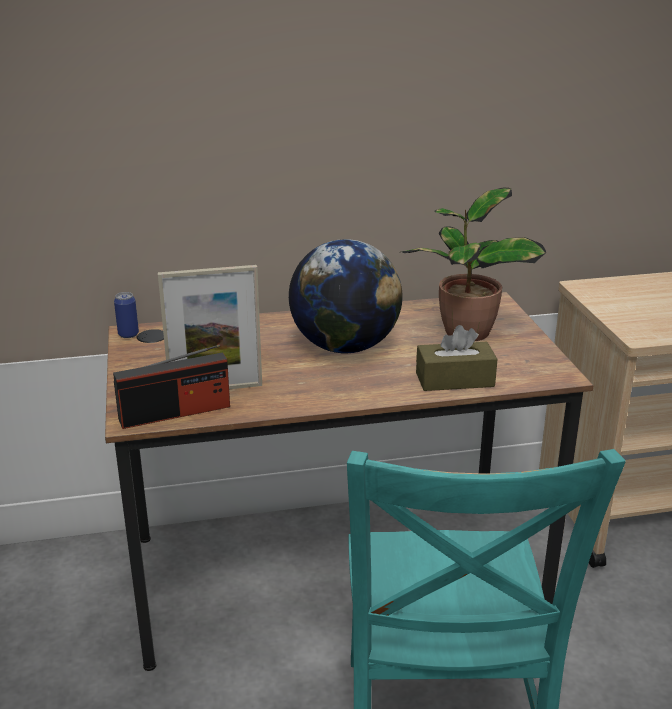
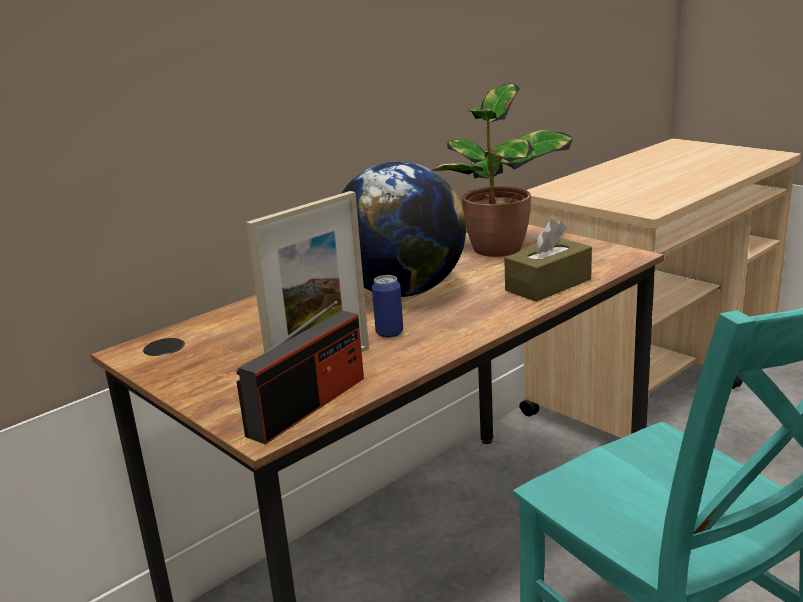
camera: 30 degrees left, 5 degrees down
(128, 334) = (132, 353): can -> can (389, 333)

